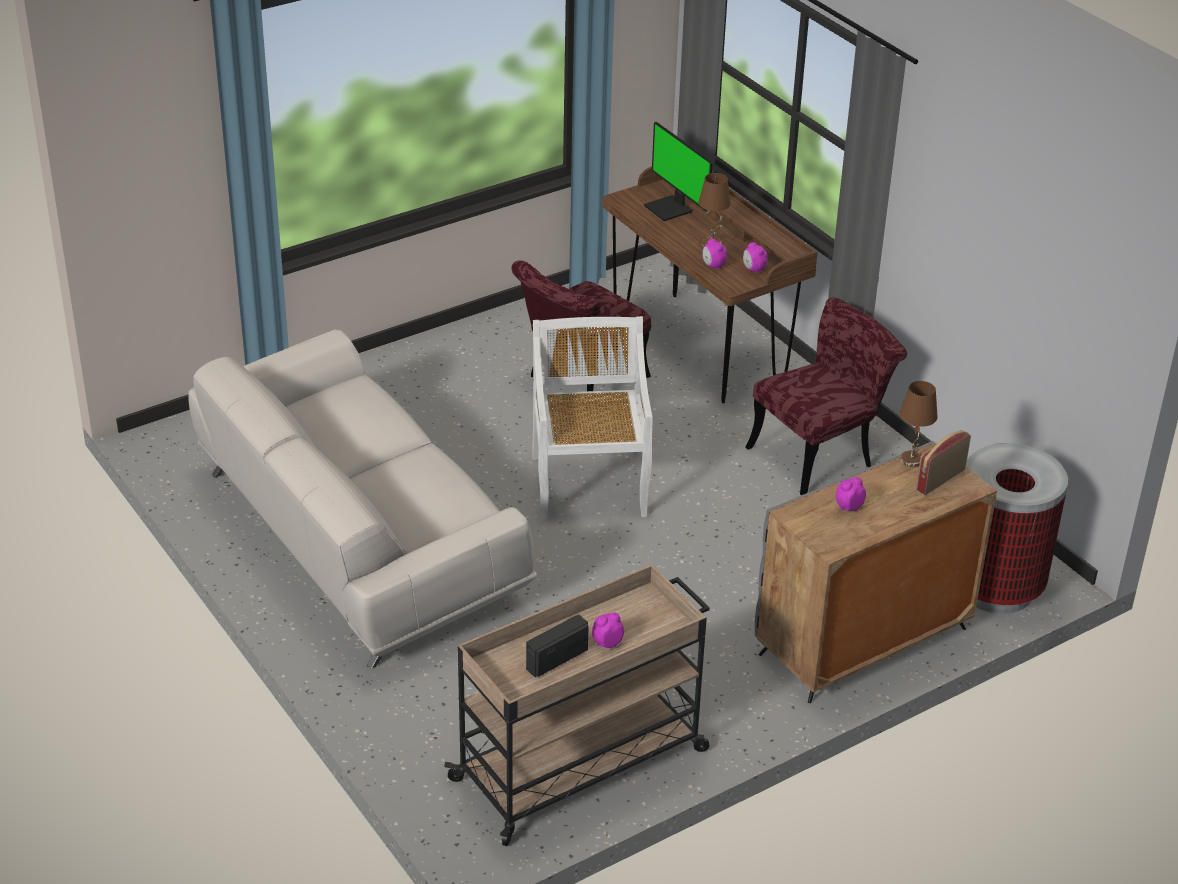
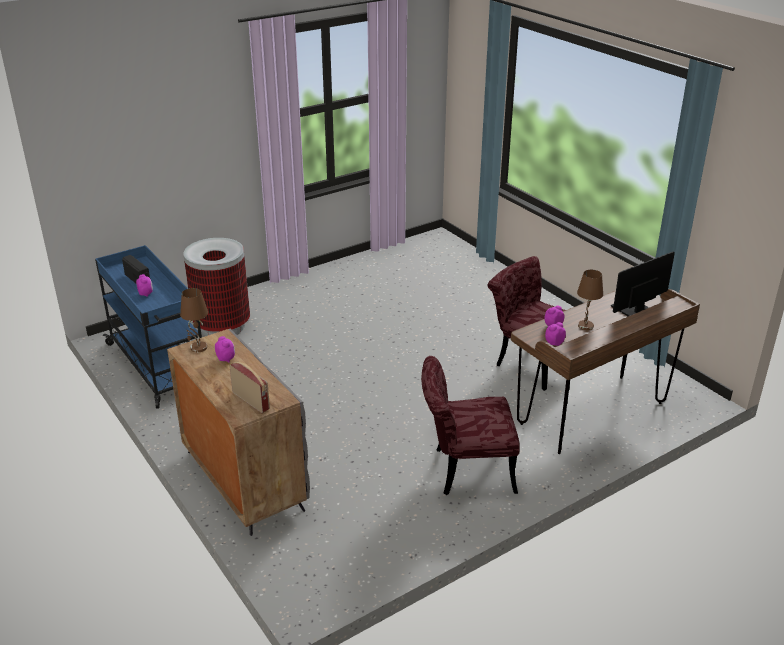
camera: 90 degrees right, 5 degrees down
(357, 538) = (356, 292): white sofa -> none
(582, 764) = (159, 366): beige cart -> blue cart
(589, 484) = (413, 366): white chair -> none
(820, 453) = (464, 470): red chair -> red chair turned 120 degrees clockwise
(912, 460) = (277, 389): brown table lamp -> brown table lamp (198, 348)
(995, 588) = (297, 558): trash can -> trash can (222, 326)

